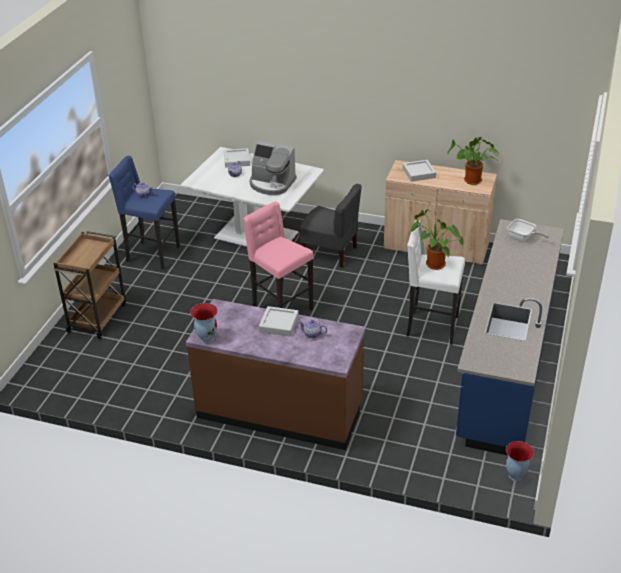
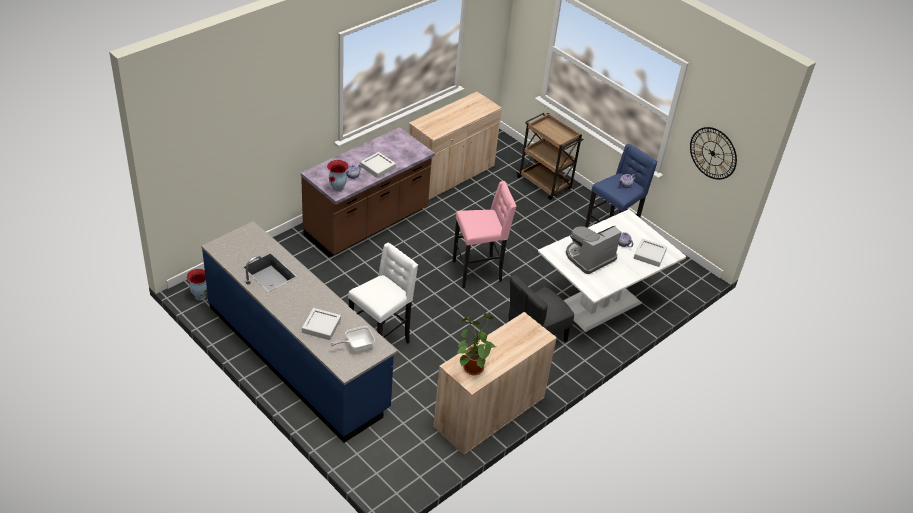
camera: 115 degrees right, 5 degrees up
(129, 101) = (713, 153): none -> wall clock
(135, 387) = (450, 175): none -> beige cabinet
(207, 338) = (393, 135): vase -> vase (338, 188)
(419, 173) = (518, 339): grey tray -> grey tray (321, 326)
(433, 264) = (385, 288): potted plant -> none

